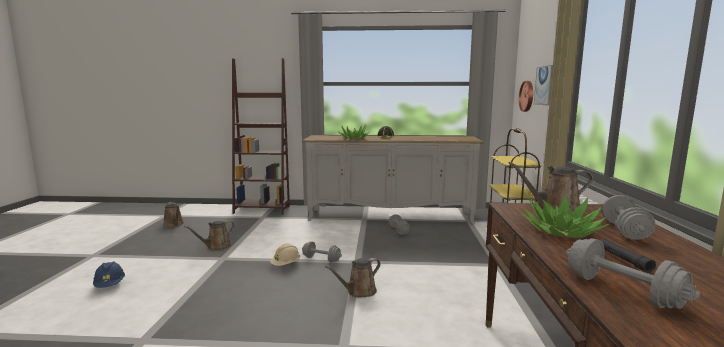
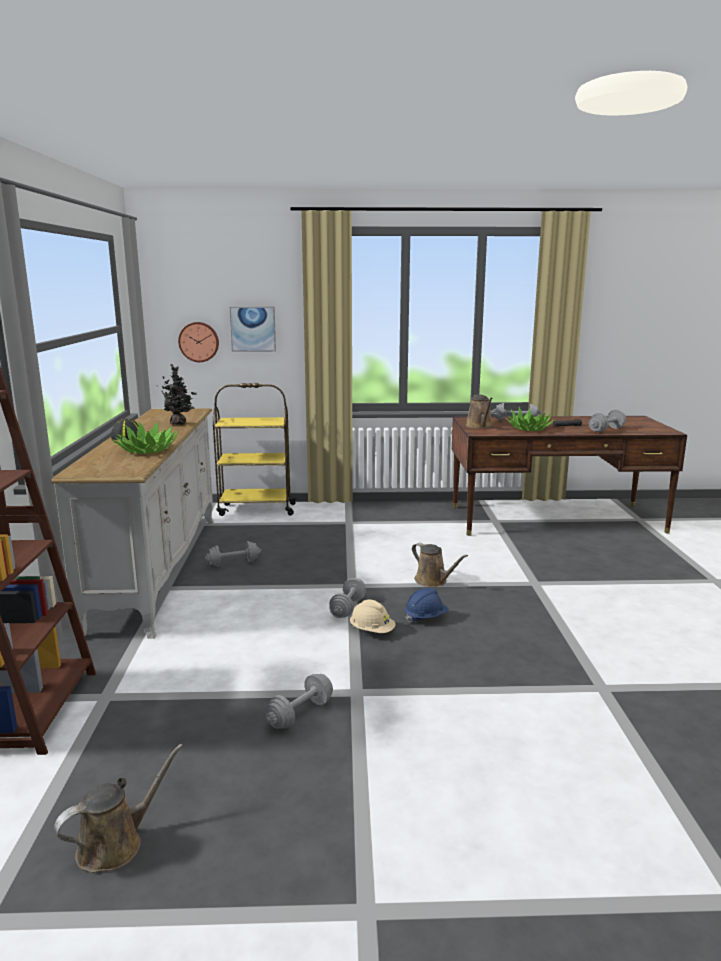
camera: 95 degrees left, 5 degrees up
(110, 285) = (498, 786): blue hard hat -> blue hard hat (425, 618)
(216, 247) = (300, 714): brown watering can -> grey dumbbell
(424, 139) = (179, 423): none -> potted plant

